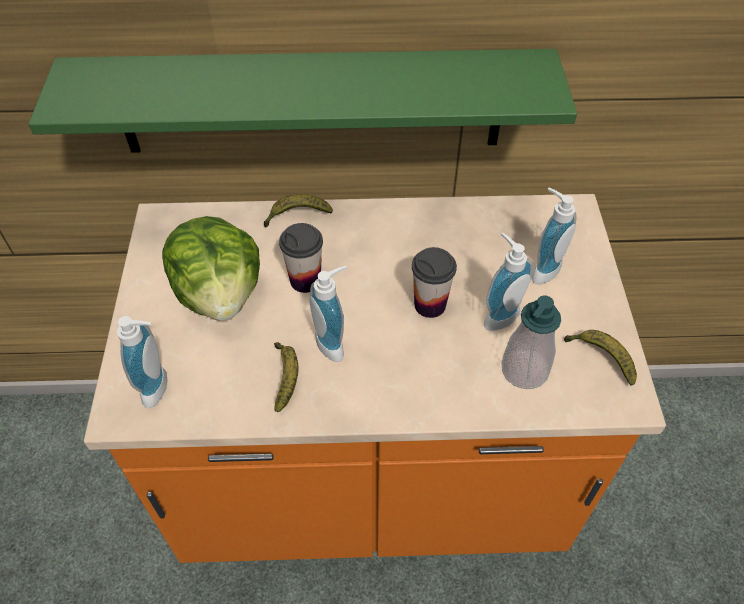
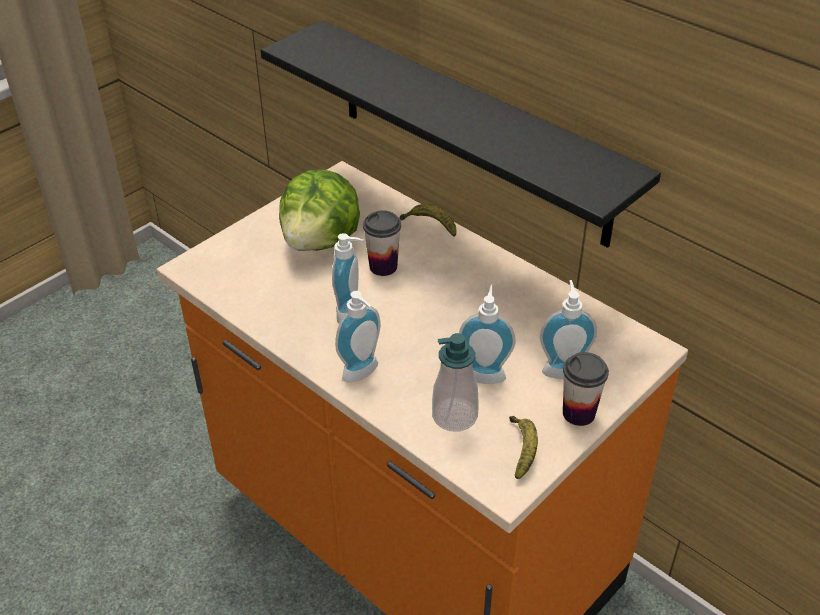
camera: 45 degrees right, 10 degrees down
(160, 388) = (224, 269): soap dispenser -> soap dispenser (363, 374)
(286, 378) = (298, 312): banana -> none
(311, 102) = (471, 132): green shelf -> black shelf
(430, 305) = (445, 334): cup -> cup (578, 413)

